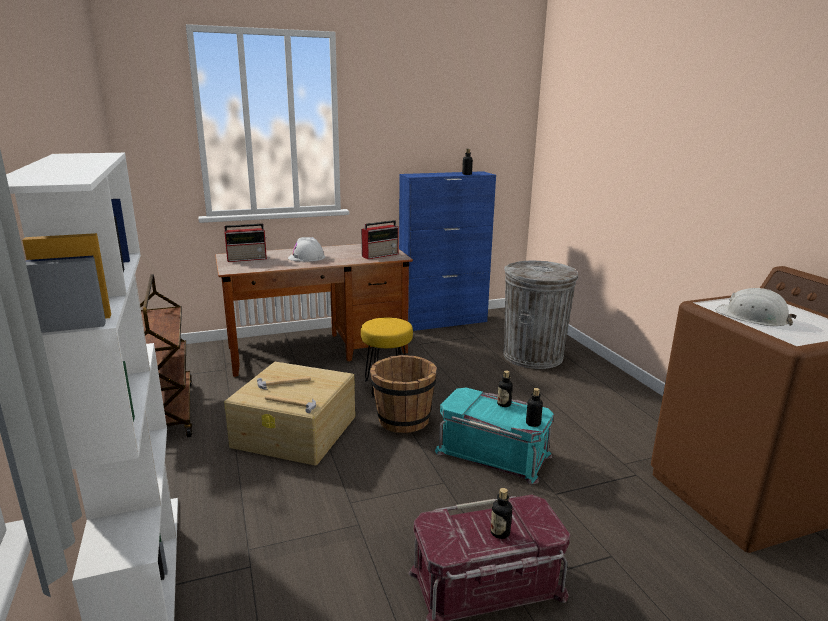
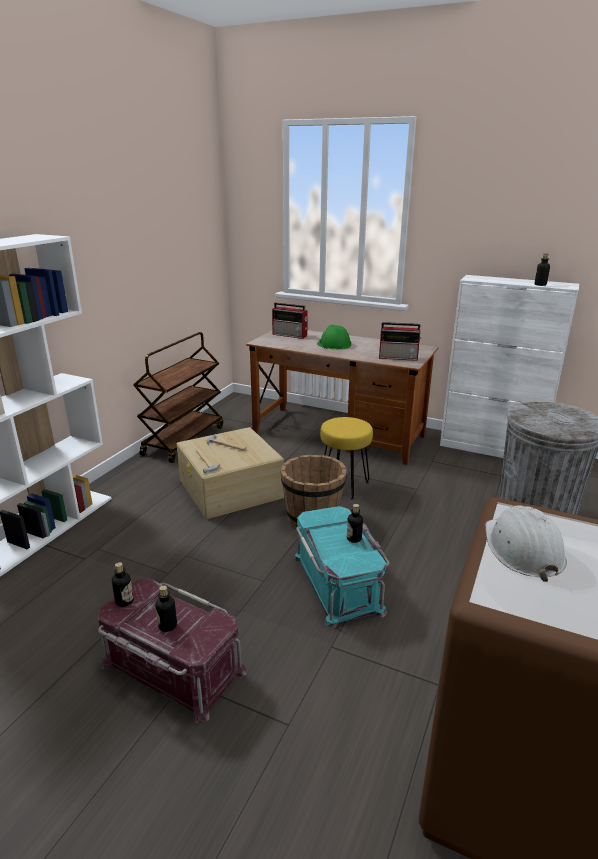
camera: 45 degrees right, 5 degrees up
(306, 257) = (334, 344): white hard hat -> green hard hat
(443, 321) = (491, 449): blue cabinet -> white cabinet
(533, 423) = (344, 567): bottle -> bottle (124, 601)

